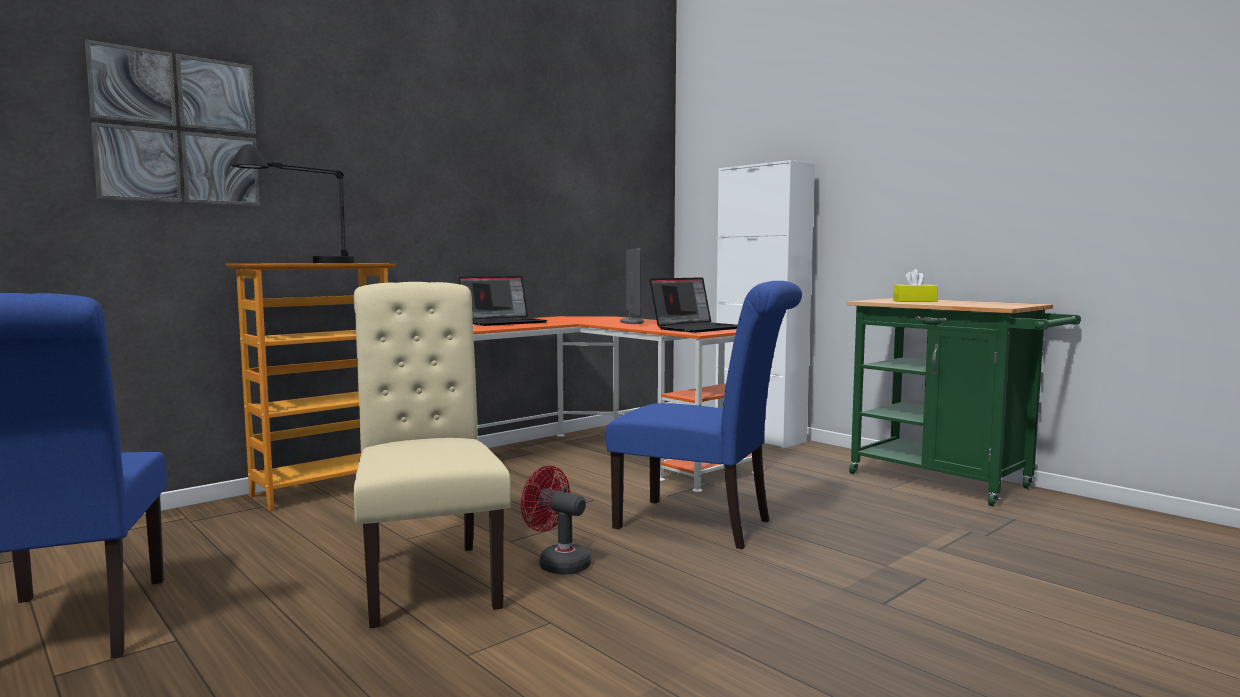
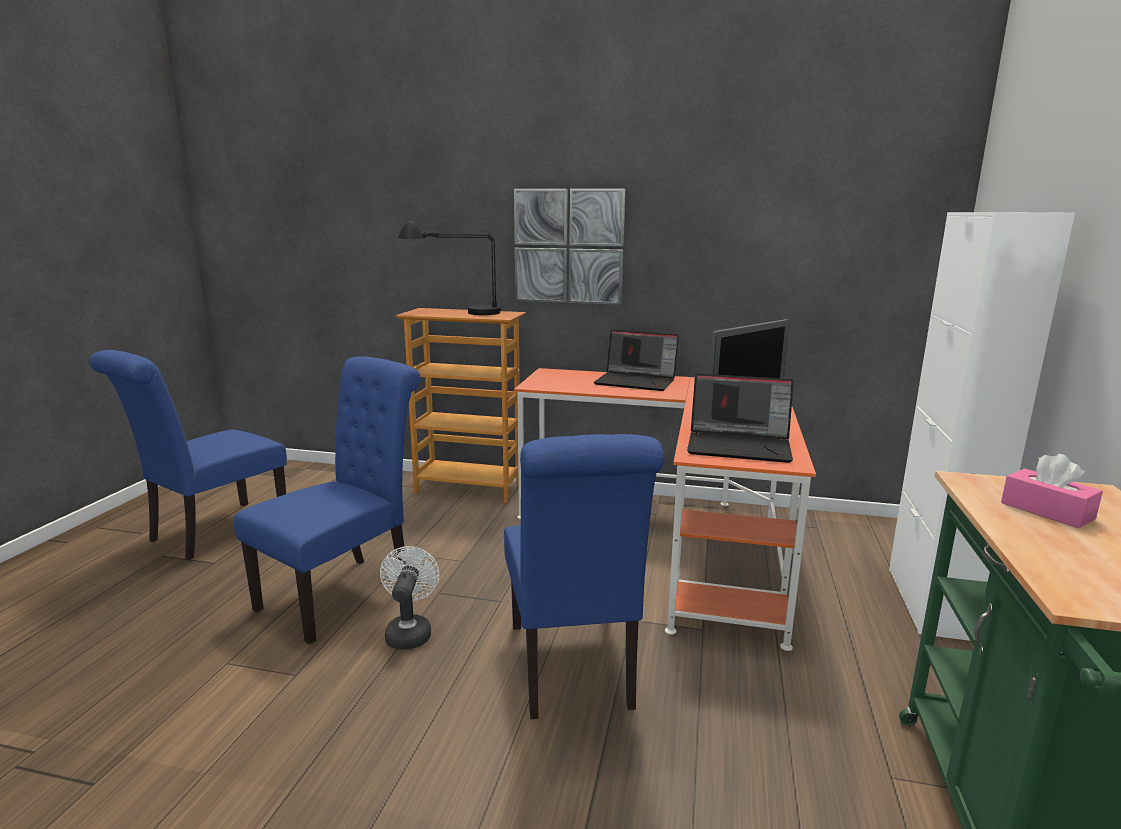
camera: 55 degrees right, 10 degrees up
(177, 129) = (392, 208): picture -> picture (568, 246)
(428, 577) = (345, 592): beige chair -> blue chair
(557, 563) = (409, 631): red fan -> white fan
(914, 301) = (1046, 511): yellow tissue box -> pink tissue box

